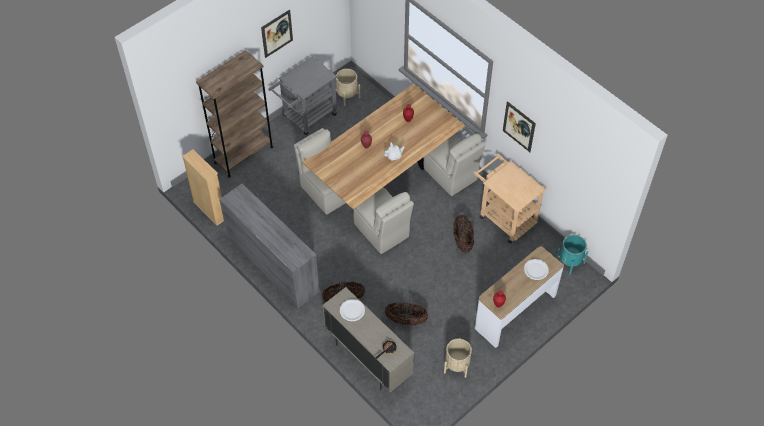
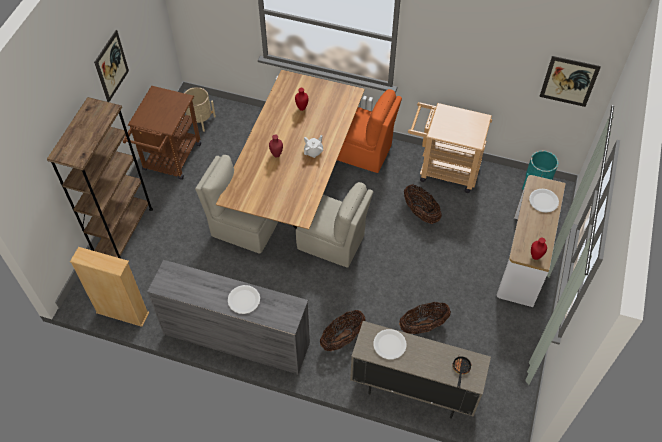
camera: 30 degrees left, 0 degrees up
(275, 234) = (244, 300): none -> white plate
(306, 117) = (170, 161): grey cart -> brown cart
(451, 175) = (362, 152): beige chair -> orange chair
(457, 365) = (508, 346): beige planter -> none
(519, 126) = (447, 55): picture -> picture (569, 81)

